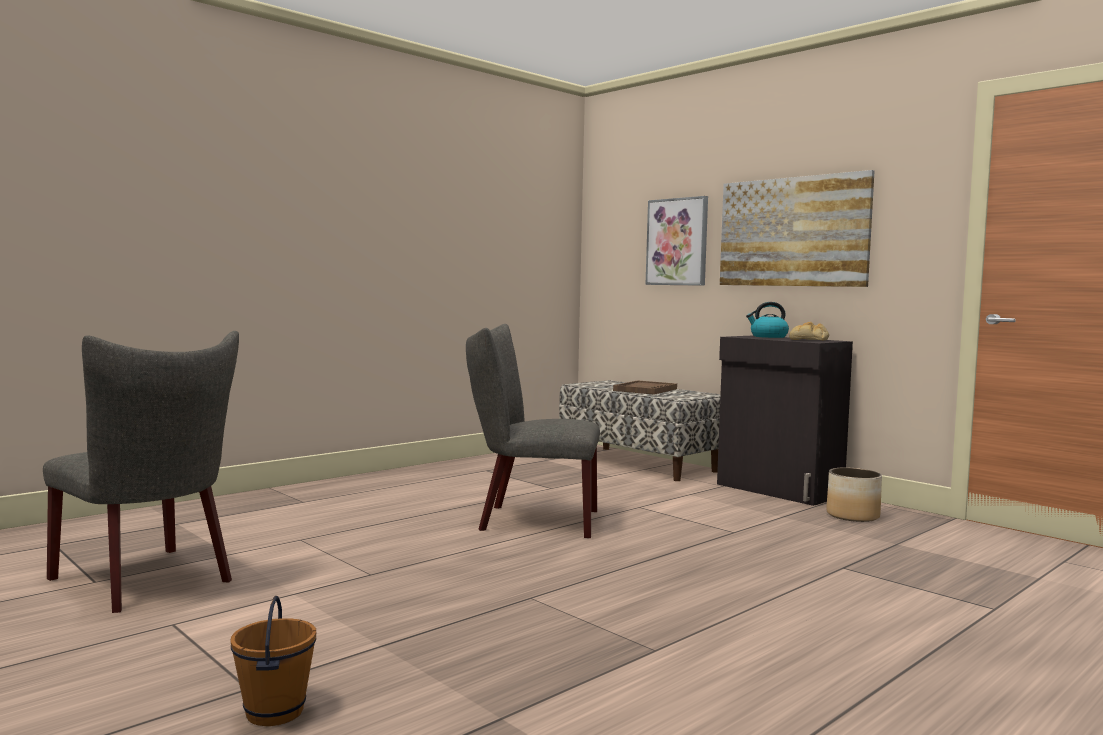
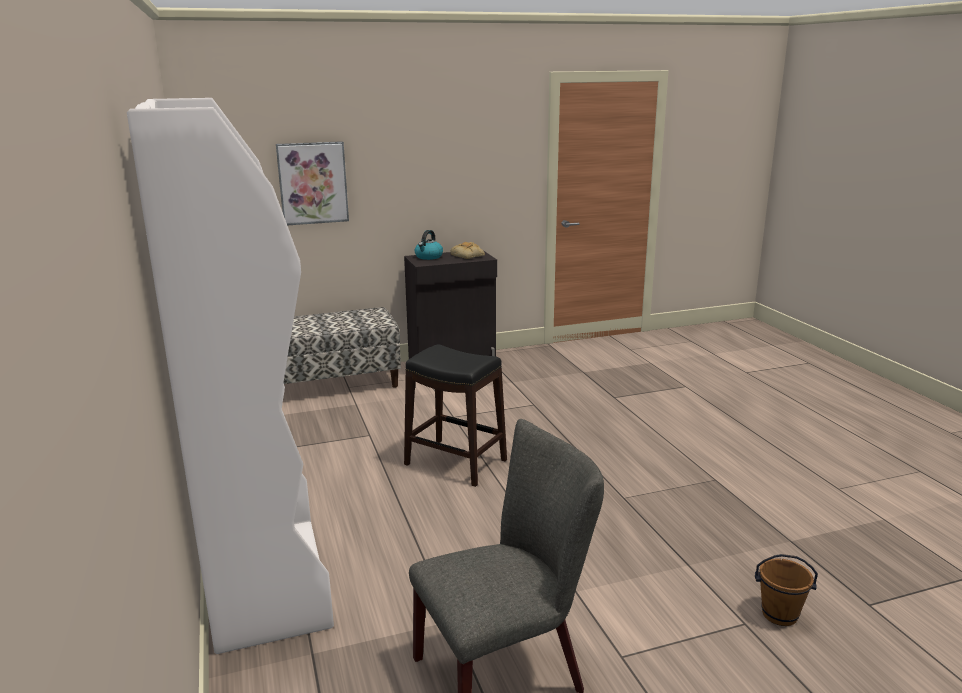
camera: 65 degrees left, 15 degrees up
(272, 499) = (267, 582): none -> white bookcase
(531, 520) = (455, 462): grey chair -> black stool
(645, 390) = (328, 322): brown tray -> none
(792, 232) = (426, 172): picture -> none
(853, 516) = (525, 364): planter -> none

